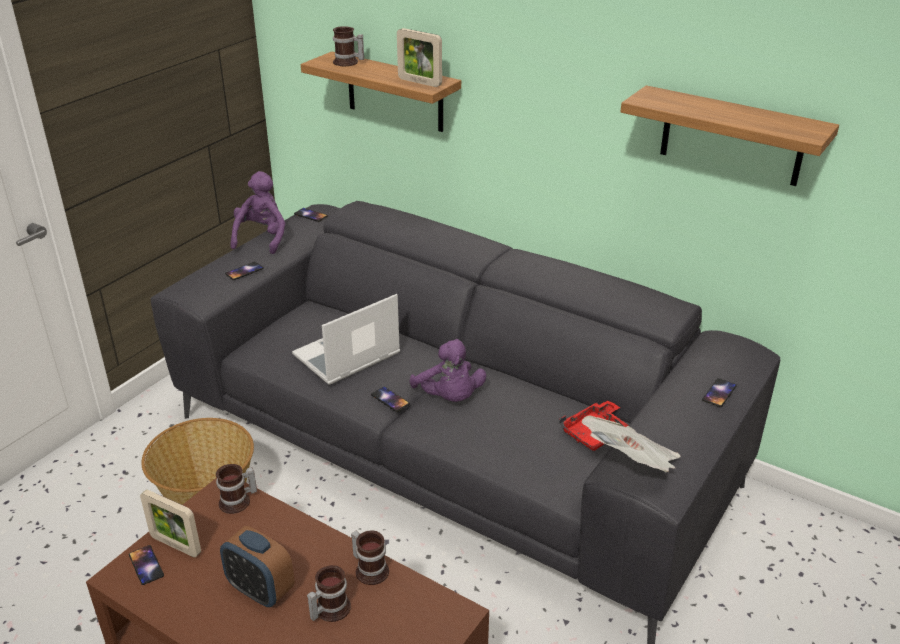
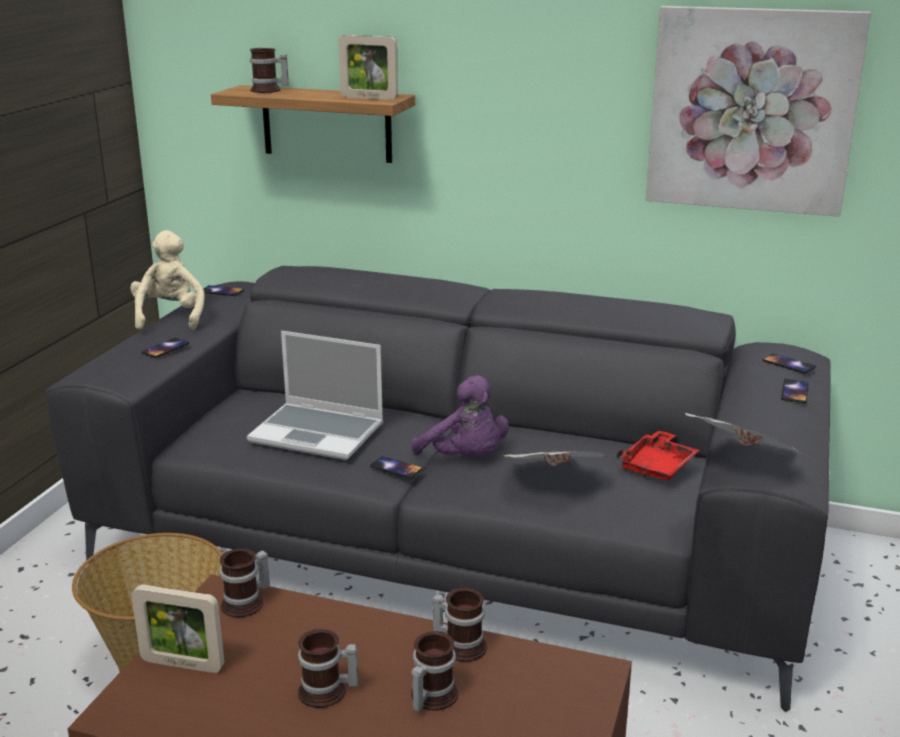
camera: 15 degrees left, 10 degrees down
(146, 565) = (150, 694): phone -> phone (788, 364)
(260, 590) = (327, 693): alarm clock -> mug
(262, 238) = (170, 317): purple plush toy -> beige plush toy
(346, 356) = (319, 433): laptop -> laptop turned 105 degrees counterclockwise
(503, 434) = (552, 481): none -> newspaper
(732, 136) = (752, 110): shelf -> picture

